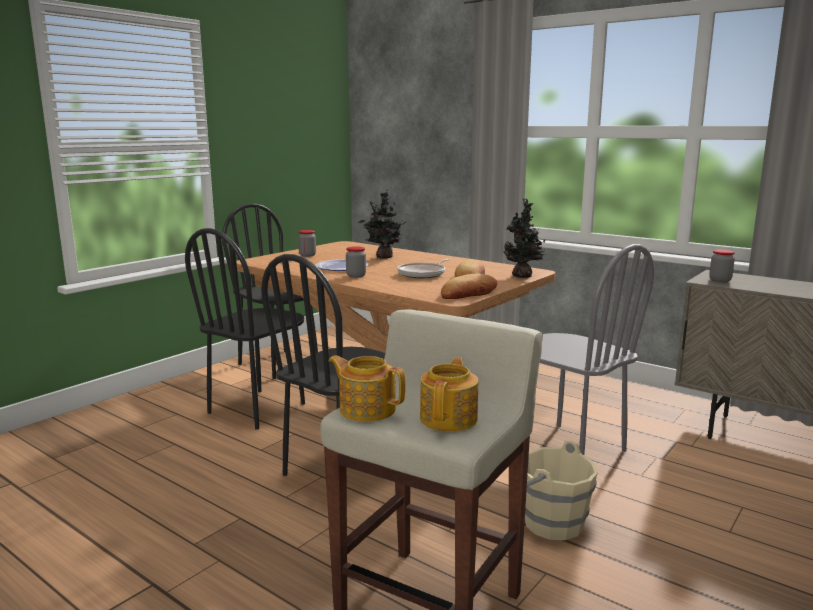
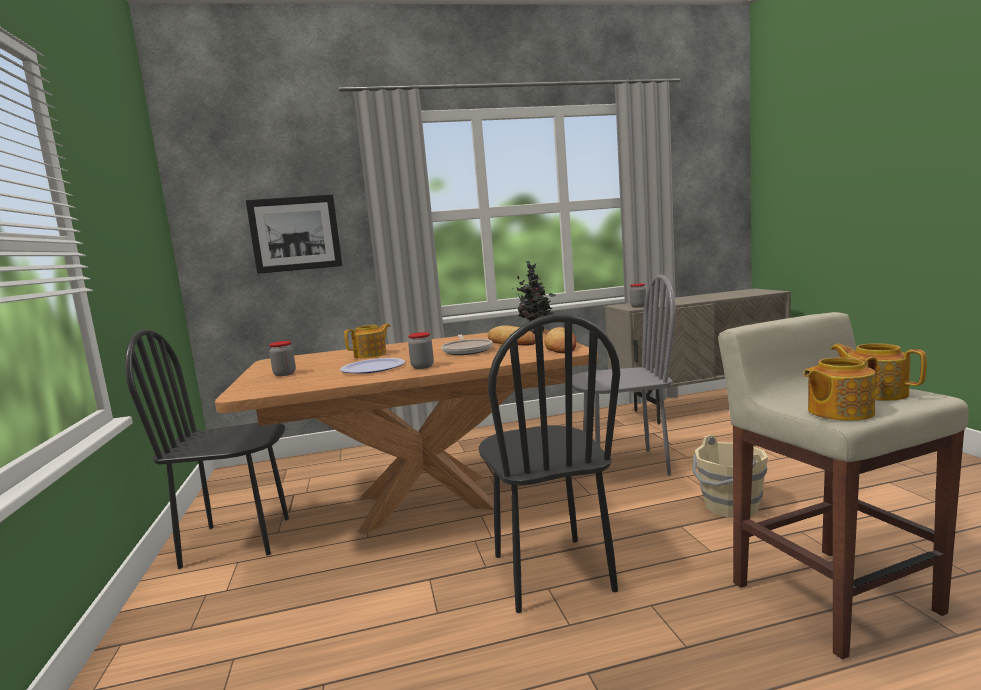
camera: 50 degrees left, 5 degrees down
(257, 408) = (328, 587): black chair -> none
(383, 257) = (371, 355): potted plant -> teapot
(424, 137) = (295, 234): none -> picture

